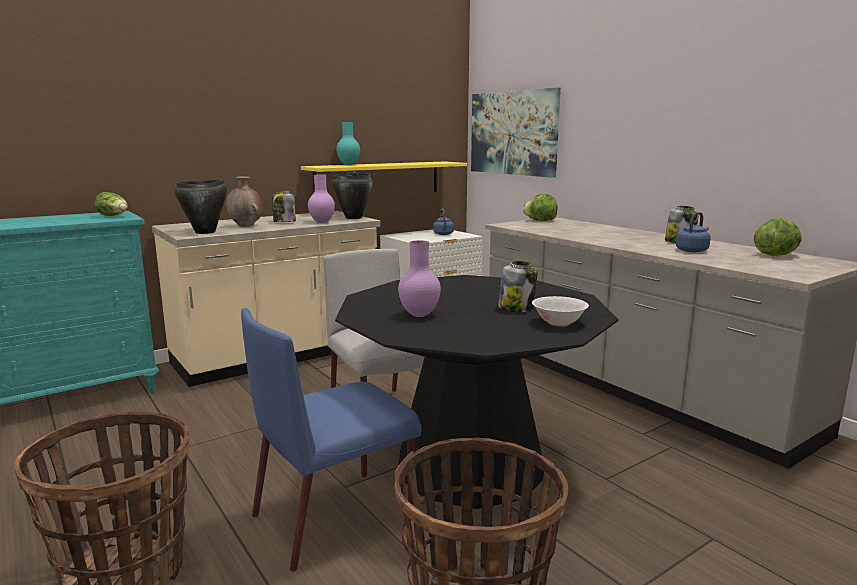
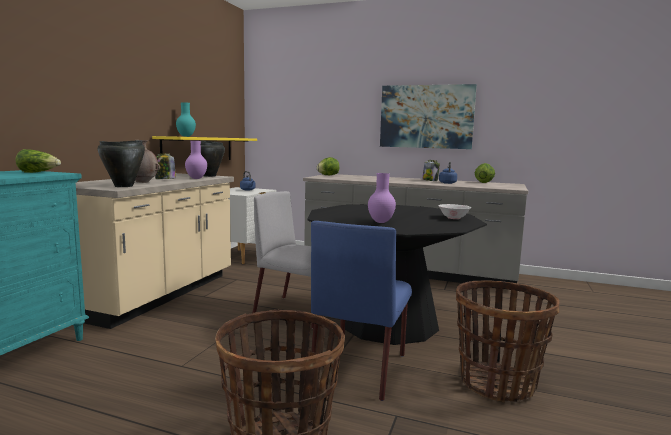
camera: 35 degrees left, 5 degrees down
(513, 133) = (288, 118): picture -> picture (426, 116)
(516, 308) = (417, 215): jar -> none

